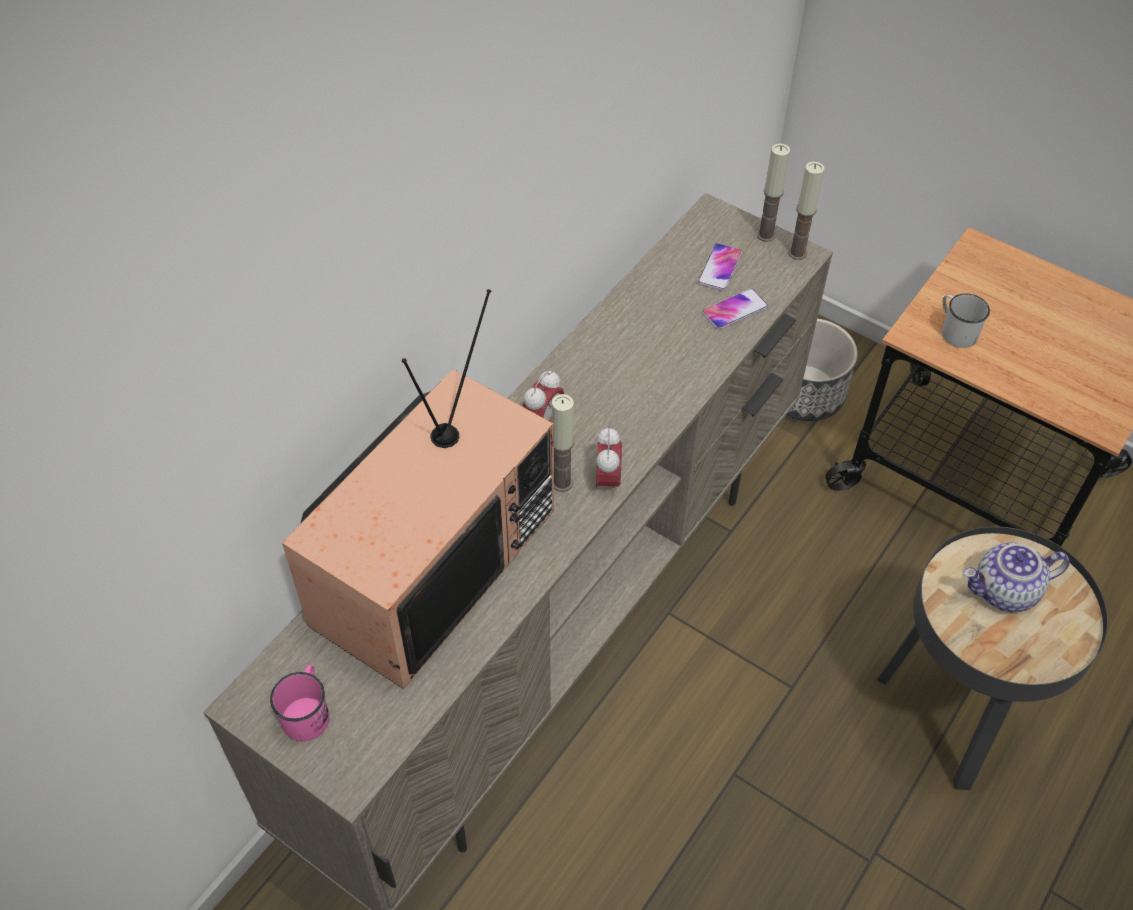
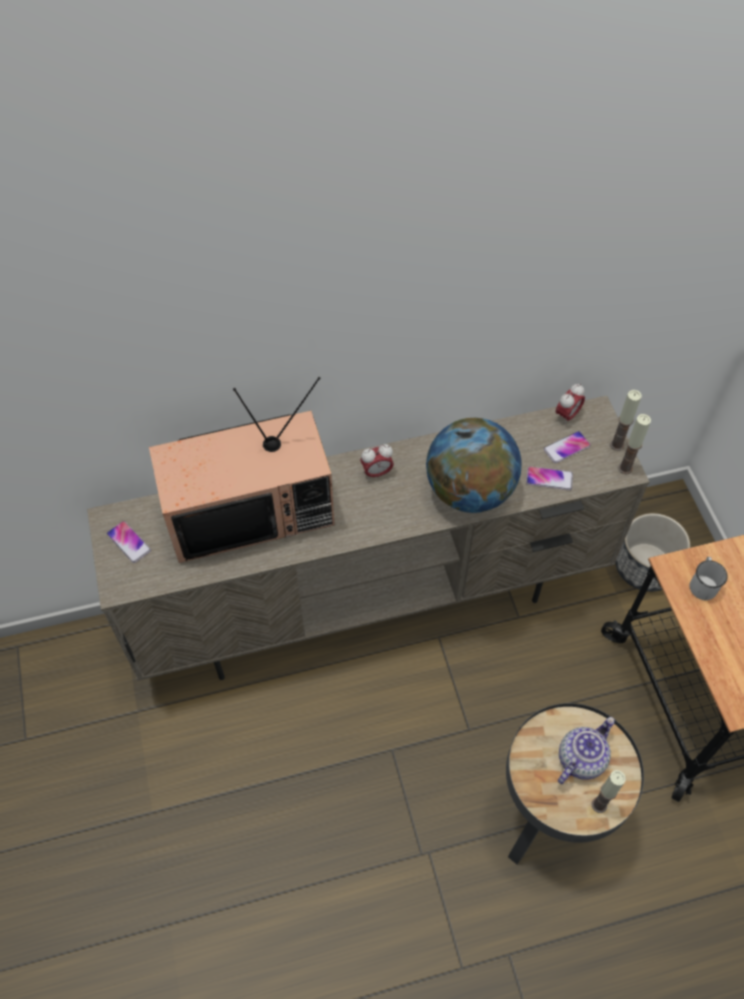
camera: 40 degrees right, 5 degrees up
(307, 712) = (129, 542): pink mug -> phone
(562, 483) = (354, 513): candle -> candle (599, 805)
(607, 480) = (378, 528): alarm clock -> alarm clock (567, 415)
(665, 375) = (469, 490): none -> globe
(1004, 592) = (580, 758): teapot -> teapot turned 105 degrees clockwise

